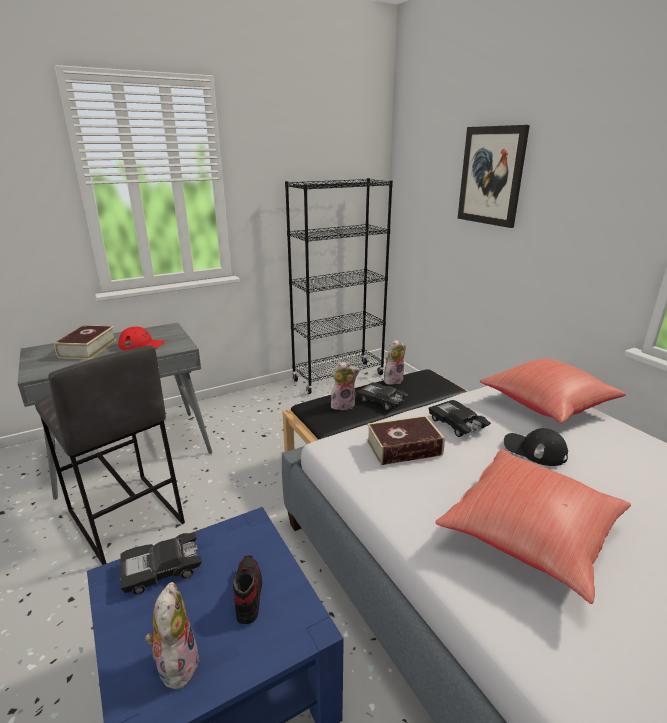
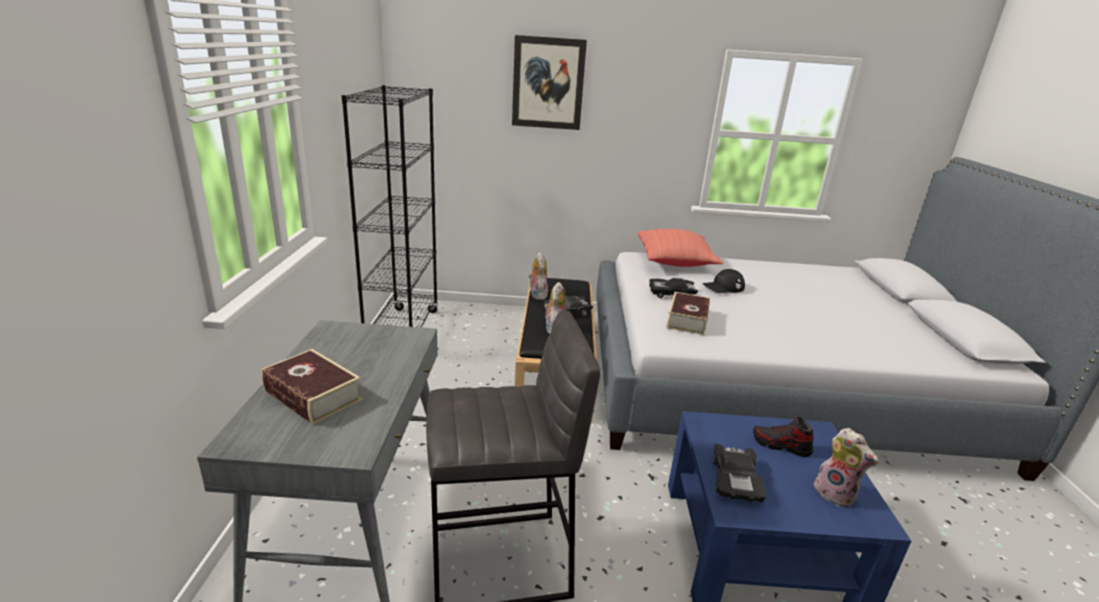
camera: 60 degrees left, 0 degrees up
(142, 345) = (367, 356): red cap -> none
(176, 663) = (836, 494): plush toy -> plush toy turned 150 degrees counterclockwise
(531, 536) = (802, 323): red pillow -> none

